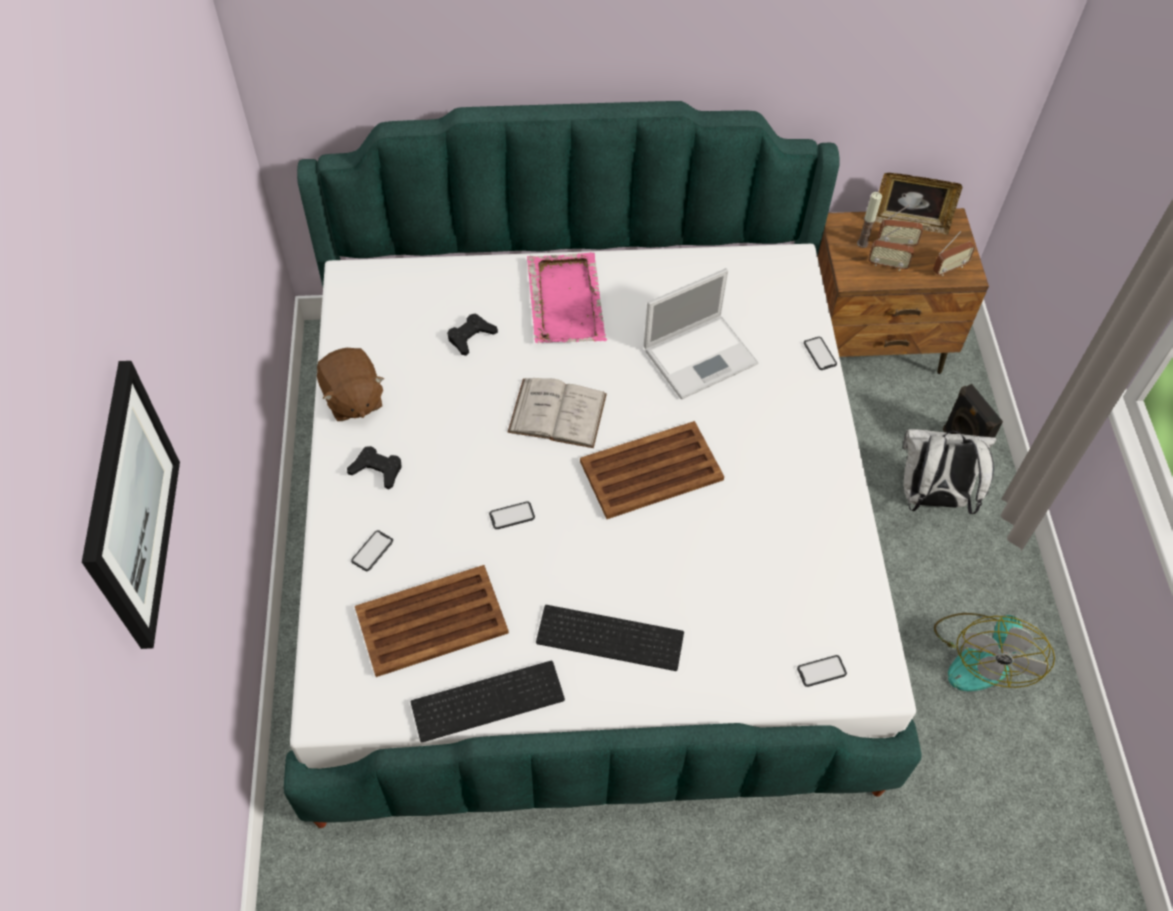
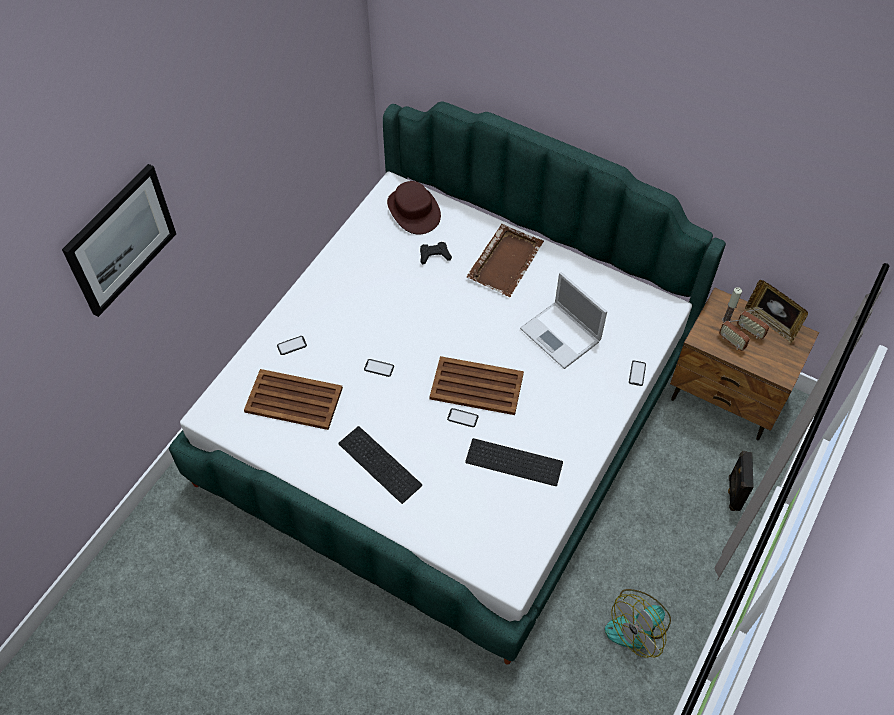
camera: 35 degrees right, 0 degrees up
(352, 399) = (343, 257): brown plush toy -> none
(377, 470) = (327, 303): black game controller -> none
(400, 294) = (413, 210): none -> brown hat
(488, 698) = (291, 457): keyboard -> keyboard (515, 461)
(557, 413) = (449, 324): white book -> none
(565, 300) = (506, 261): pink tray -> brown tray
(701, 355) = (561, 336): laptop -> laptop turned 45 degrees clockwise
(821, 671) = (483, 553): phone -> phone (462, 418)
(930, 498) = (685, 514): white backpack -> none
(949, 268) = (773, 365): radio -> none

